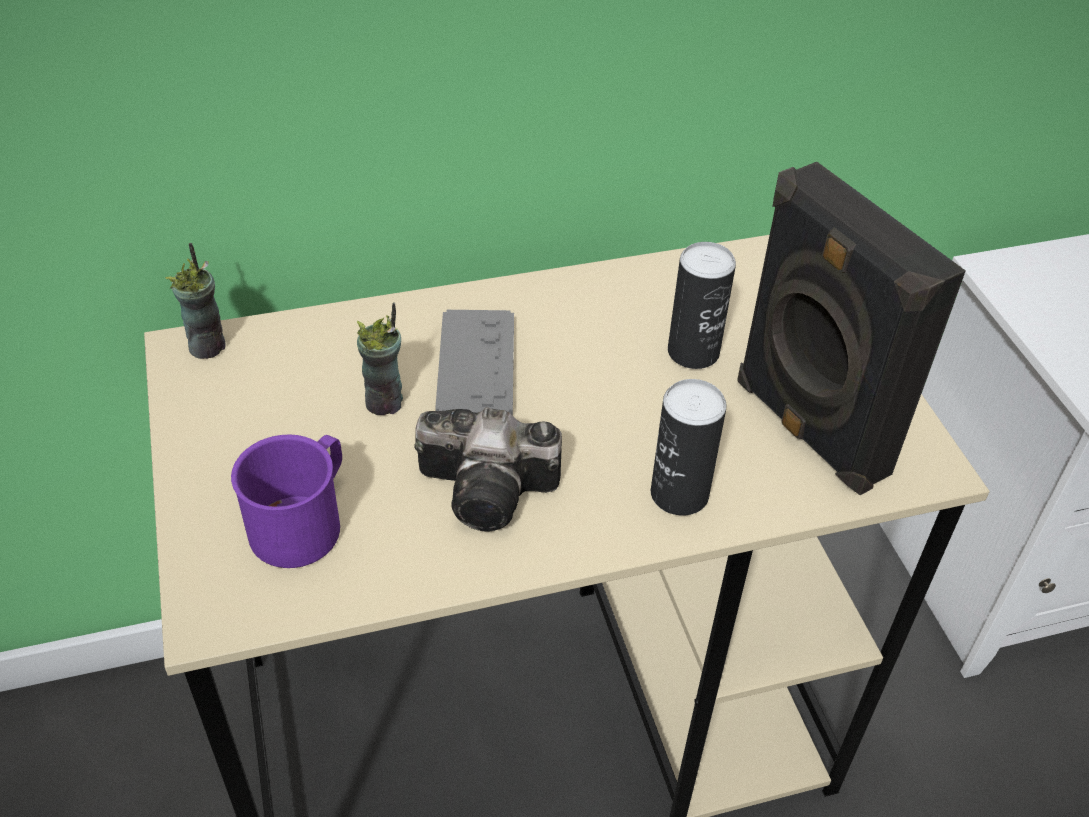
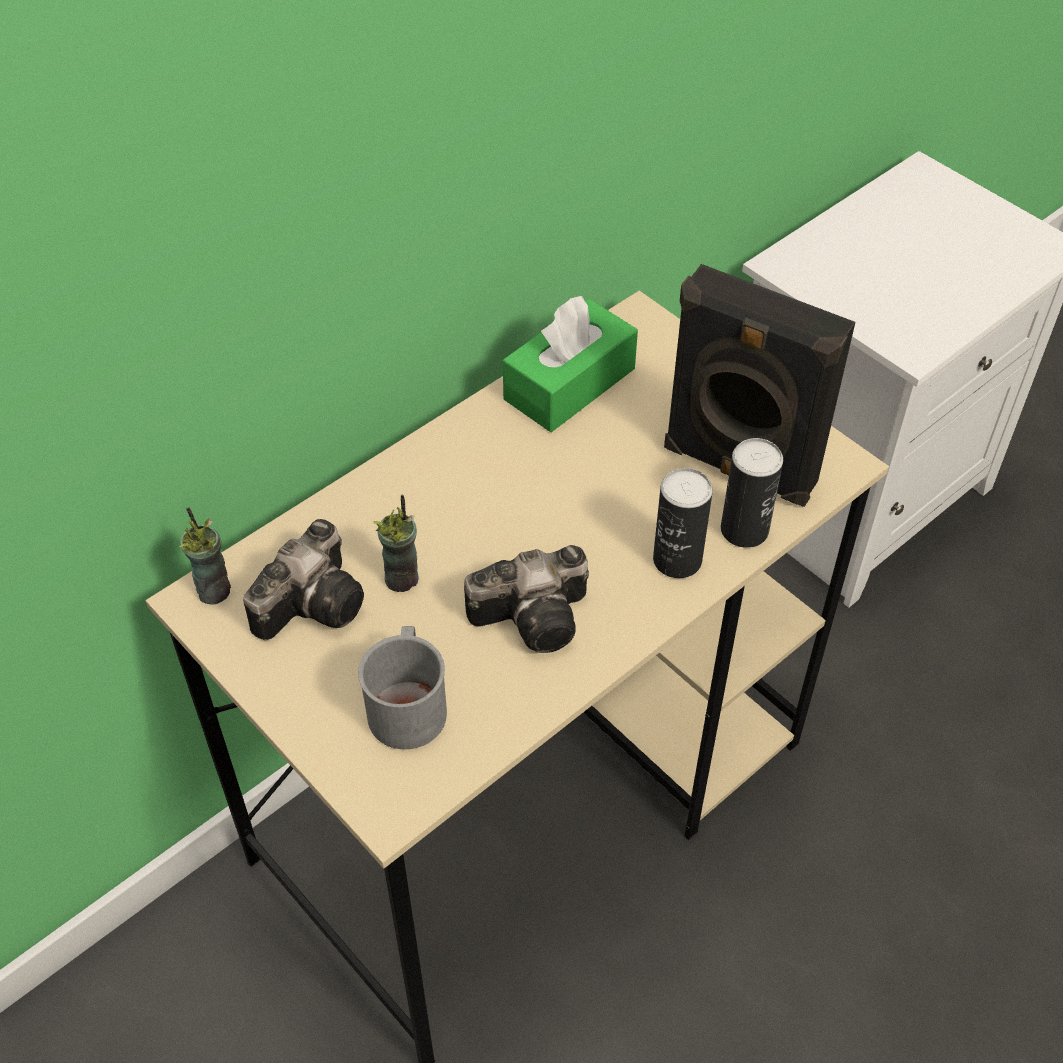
camera: 25 degrees left, 5 degrees up
(289, 390) = (315, 600): none -> camera
(304, 521) = (408, 703): purple mug -> grey mug
(476, 366) = (455, 517): grey game controller -> none
(675, 288) = (569, 384): none -> green tissue box
(693, 352) = (617, 436): can -> can (744, 530)

